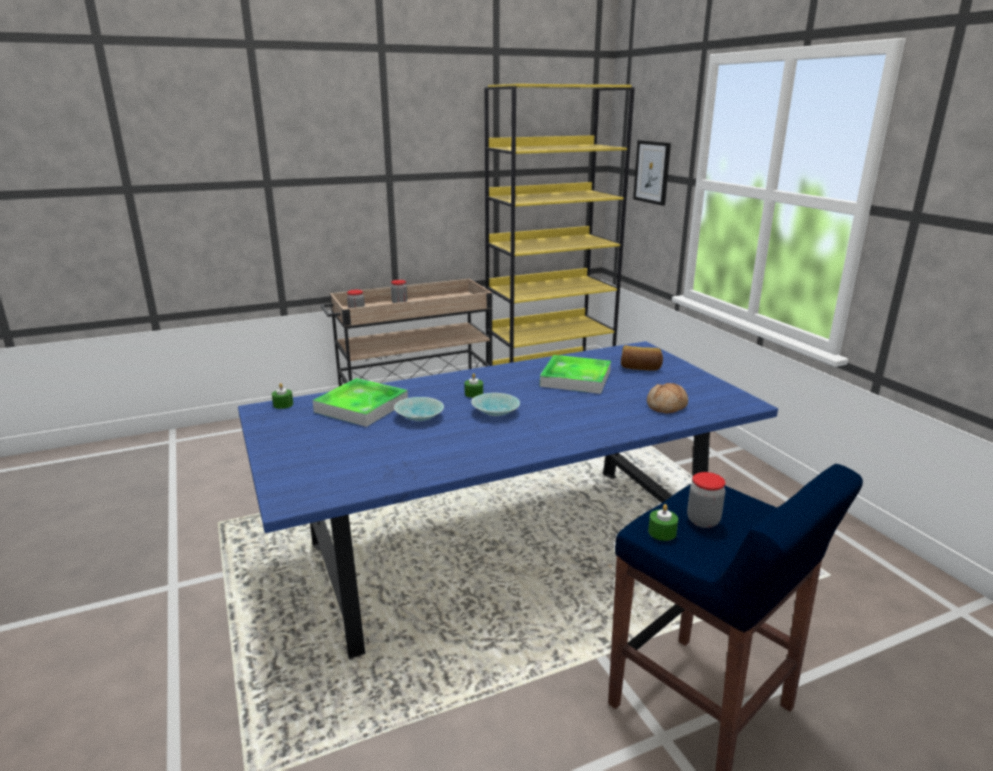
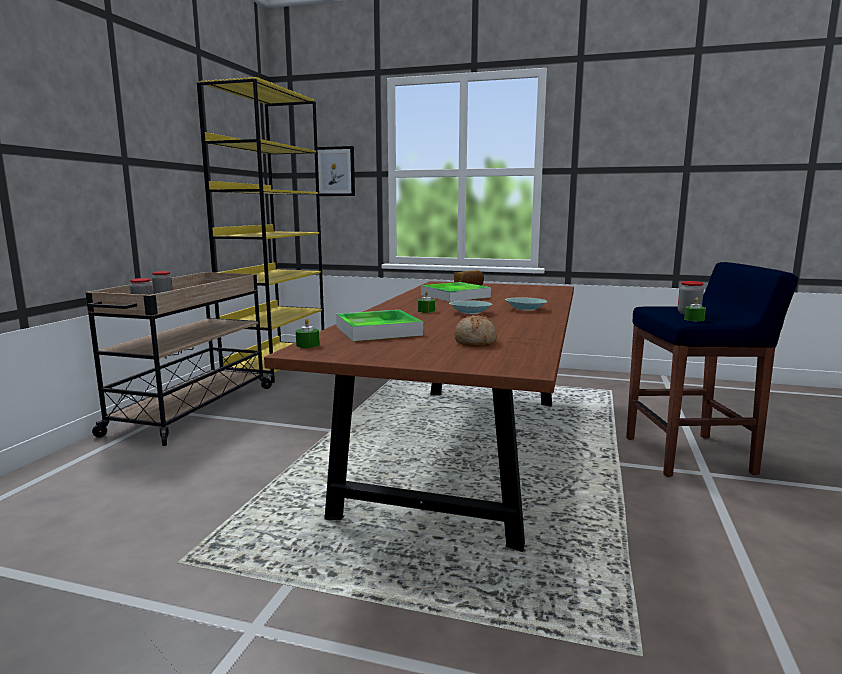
camera: 50 degrees left, 10 degrees down
(420, 416) = (436, 324): turquoise bowl -> turquoise bowl (524, 309)
(506, 547) = (463, 449): blue dining table -> brown dining table
(667, 406) = (536, 294): bread -> bread (476, 342)

